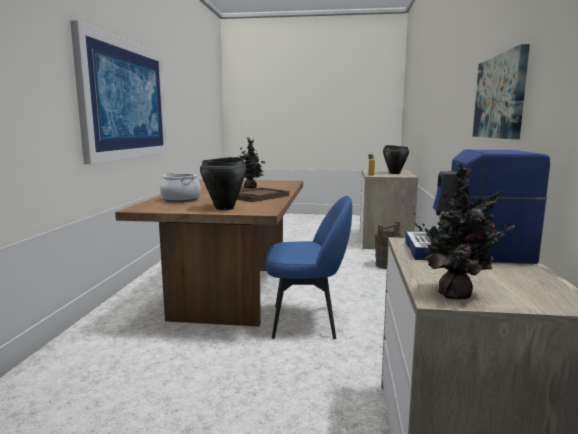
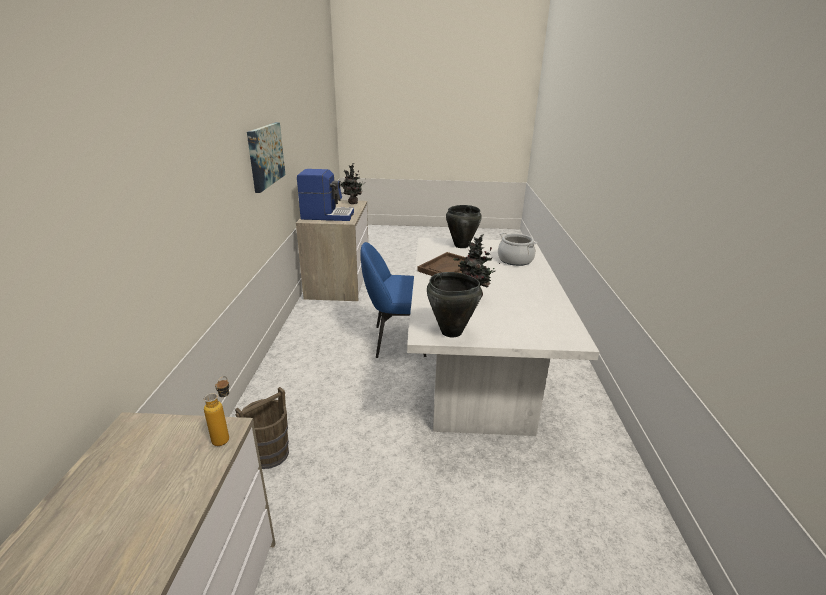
camera: 175 degrees right, 15 degrees up
(125, 100) = (671, 187): picture -> none
(233, 292) = (475, 377): brown dining table -> white dining table
(394, 173) = (112, 486): black cooking pot -> black cooking pot (451, 332)

